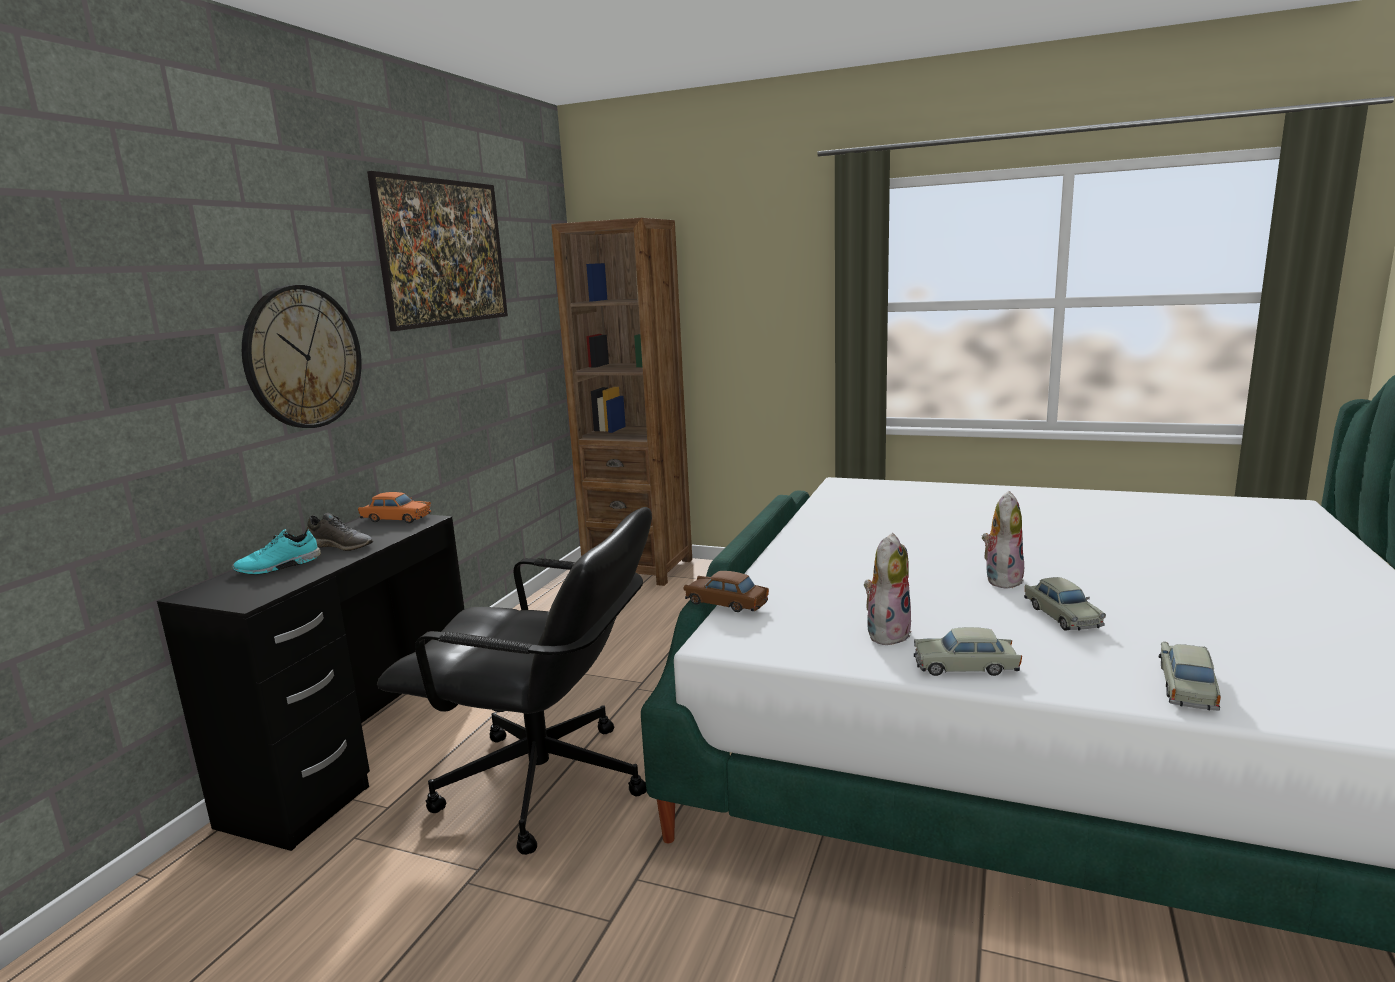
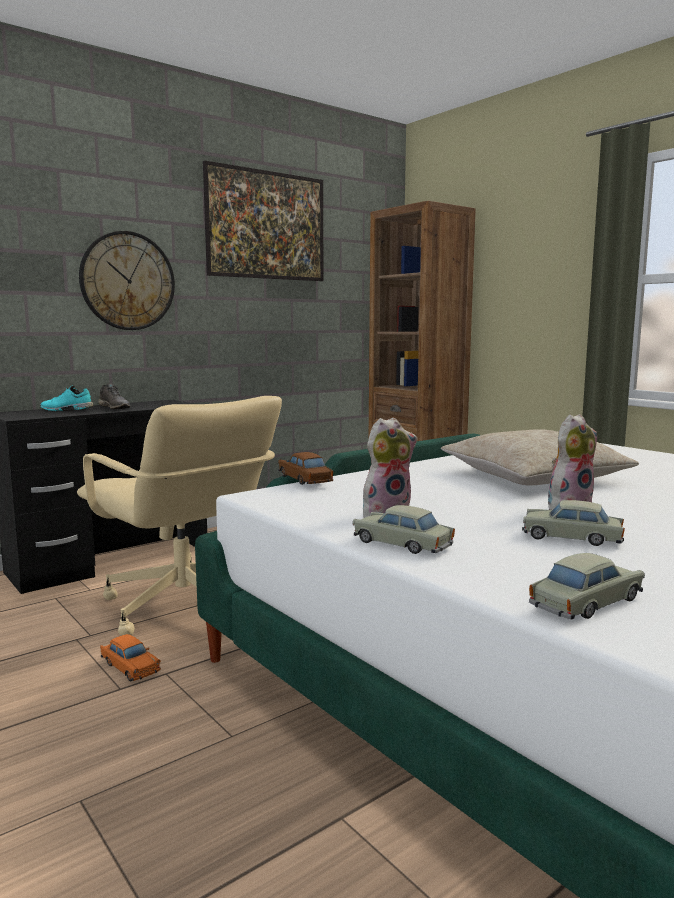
camera: 30 degrees right, 5 degrees down
(396, 518) = (171, 402): orange toy car -> orange toy car (130, 667)
(544, 785) = (184, 606): black office chair -> beige office chair
(908, 542) = (534, 477): none -> beige pillow
(1062, 615) = (571, 538): beige toy car -> beige toy car turned 90 degrees clockwise

